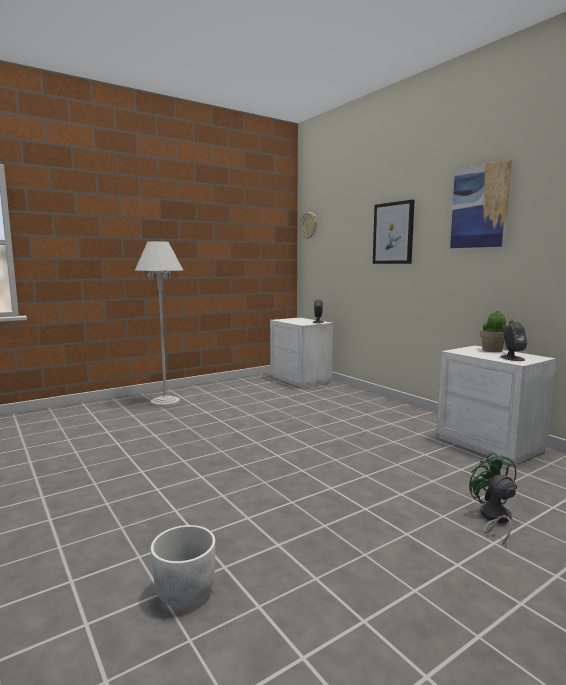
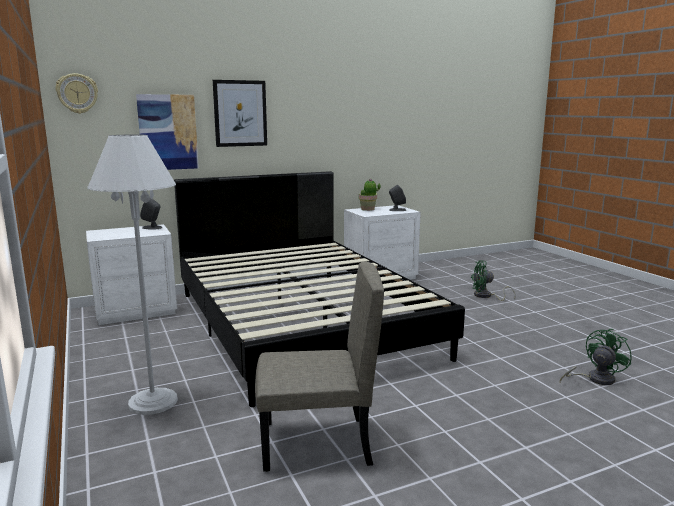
camera: 80 degrees left, 5 degrees up
(99, 442) = (316, 443): none -> beige chair
(185, 591) = (595, 379): white planter -> green fan
(306, 422) = (301, 323): none -> black bed
(480, 207) = (330, 96): picture -> picture (168, 132)

